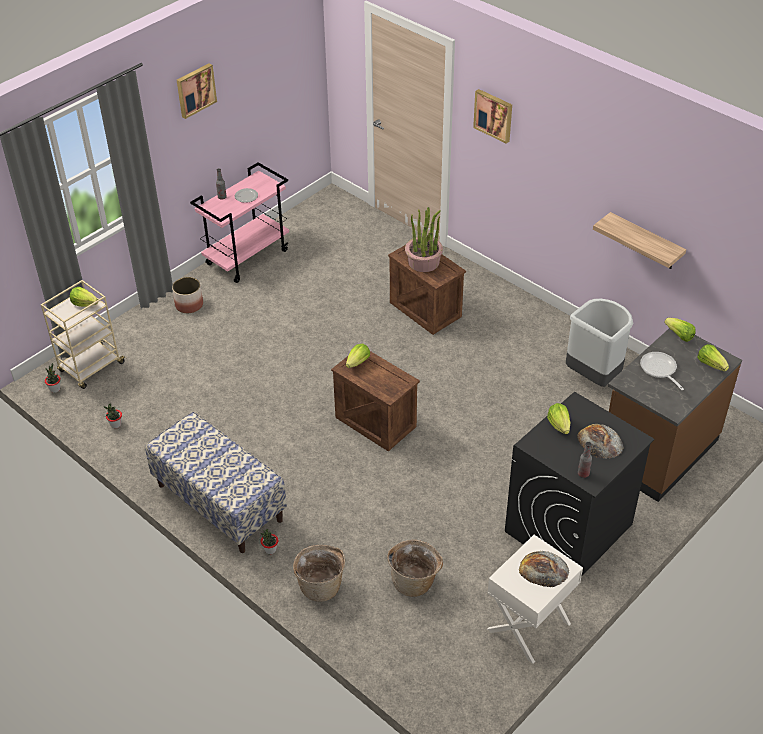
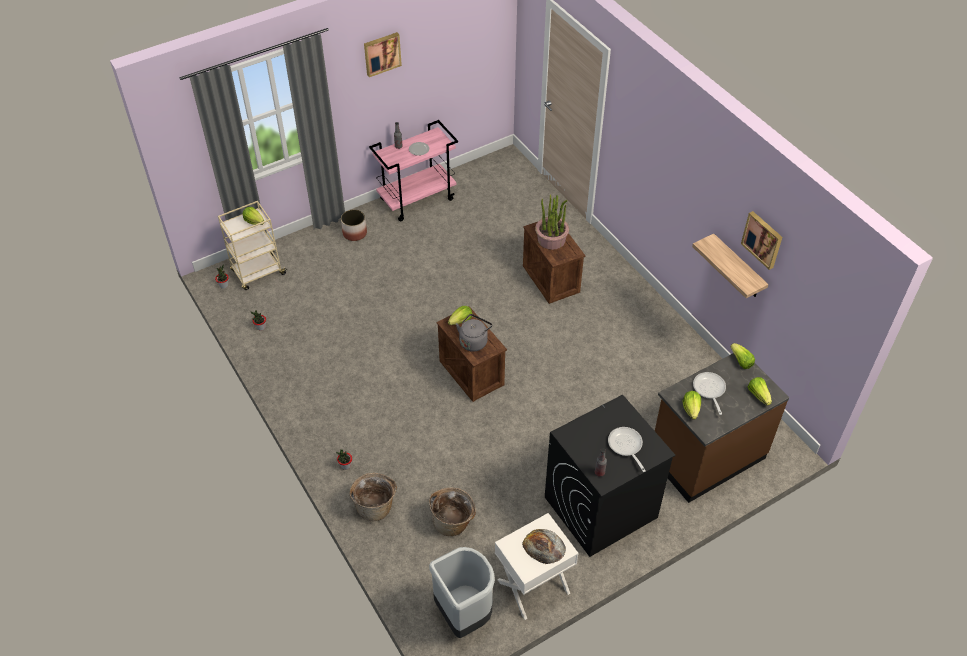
camera: 15 degrees right, 5 degrees up
(219, 503) = (319, 414): bench -> none
(380, 380) = (474, 341): none -> grey kettle
(494, 115) = (634, 123): picture -> picture (763, 239)
(559, 425) = (596, 422): lettuce -> lettuce (691, 409)
(594, 376) = (676, 373): grey trash can -> grey trash can (464, 615)
(600, 442) = (626, 446): bread -> frying pan

